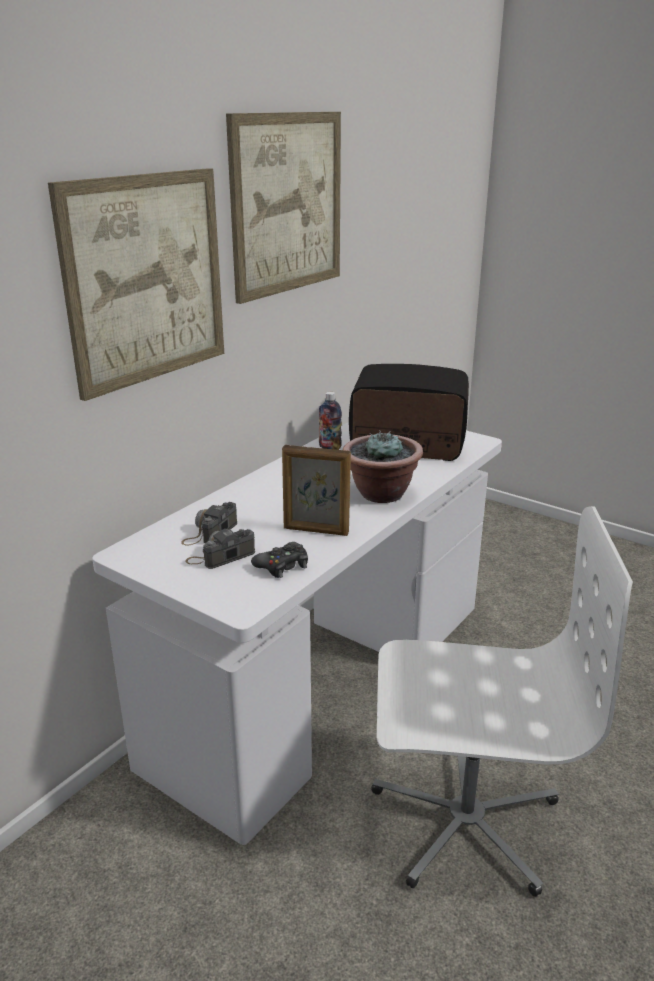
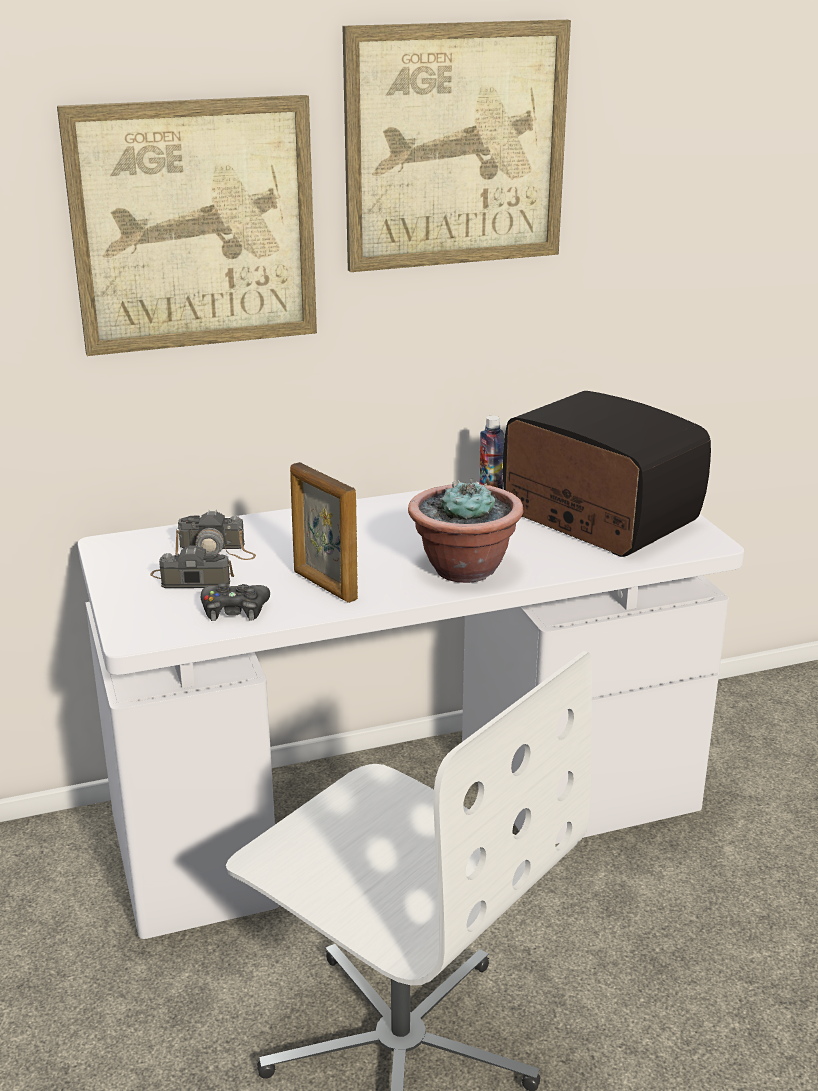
camera: 35 degrees right, 0 degrees up
(210, 532) = (216, 551): camera -> camera turned 150 degrees counterclockwise

